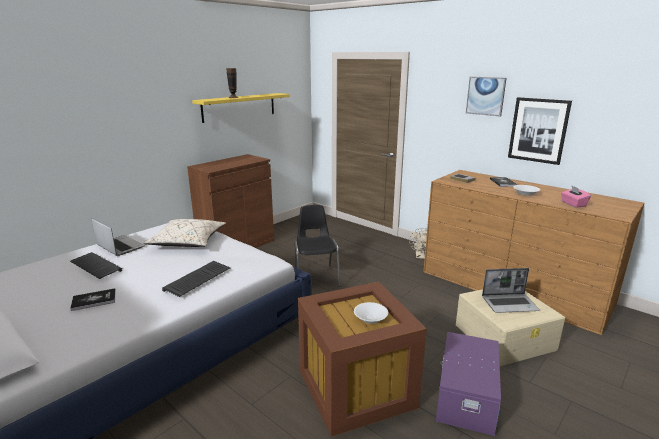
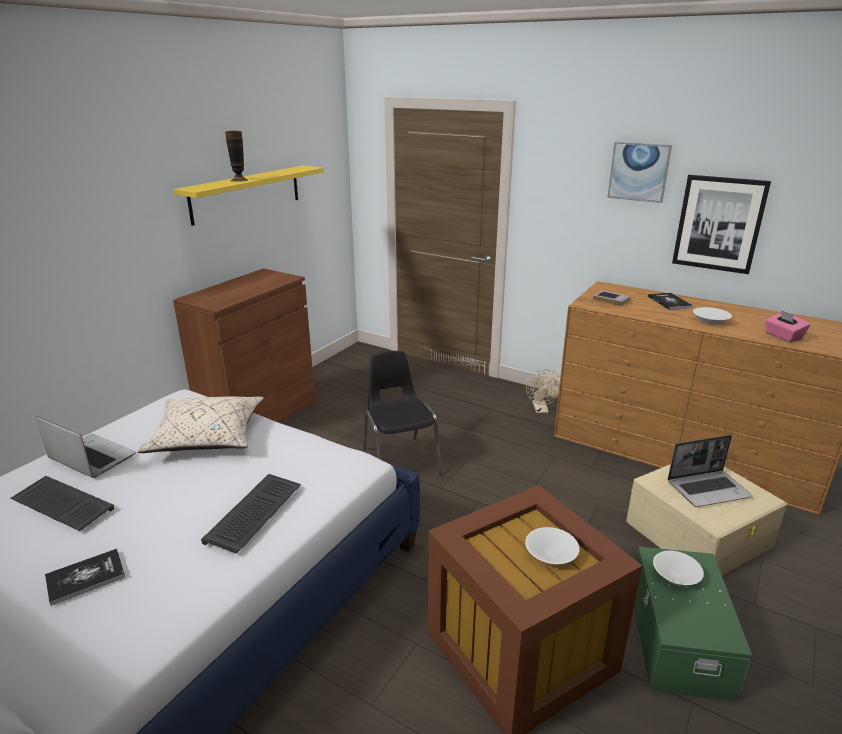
camera: 10 degrees left, 5 degrees up
(465, 350) = (675, 575): none -> white bowl
(465, 395) = (676, 640): purple storage box -> green storage box

